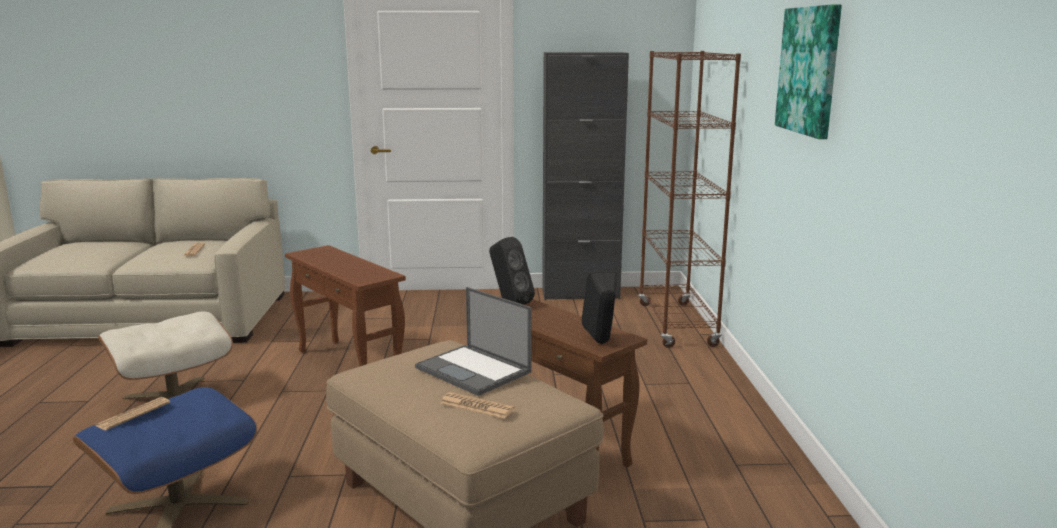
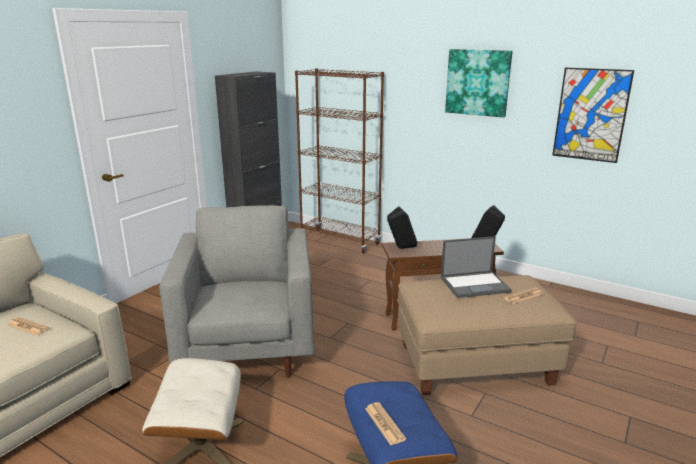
camera: 55 degrees left, 5 degrees up
(349, 365) = (249, 349): brown side table -> grey armchair
(914, 143) = (591, 115): none -> picture

